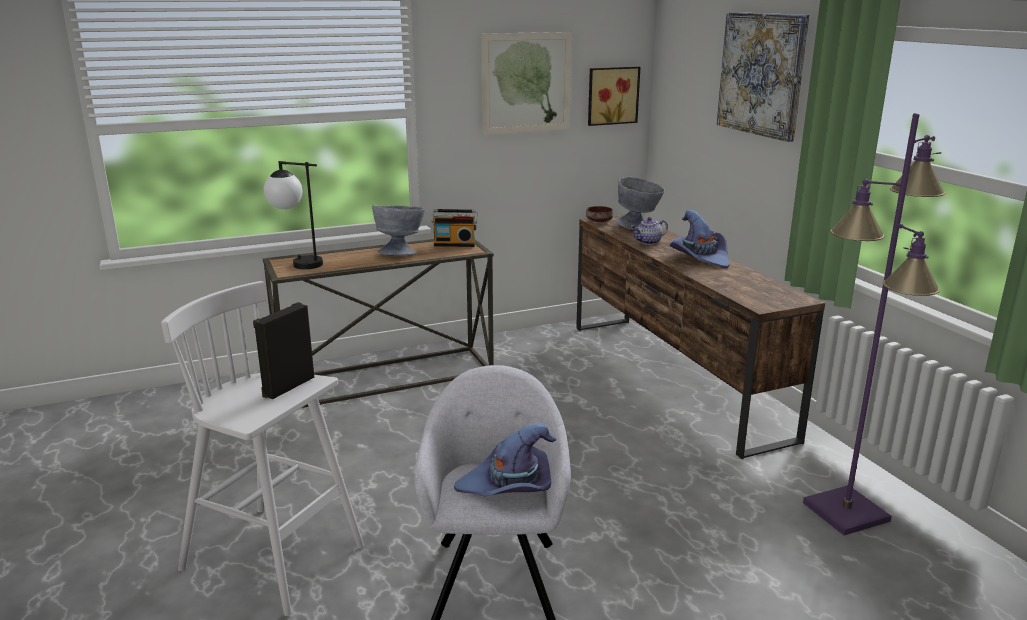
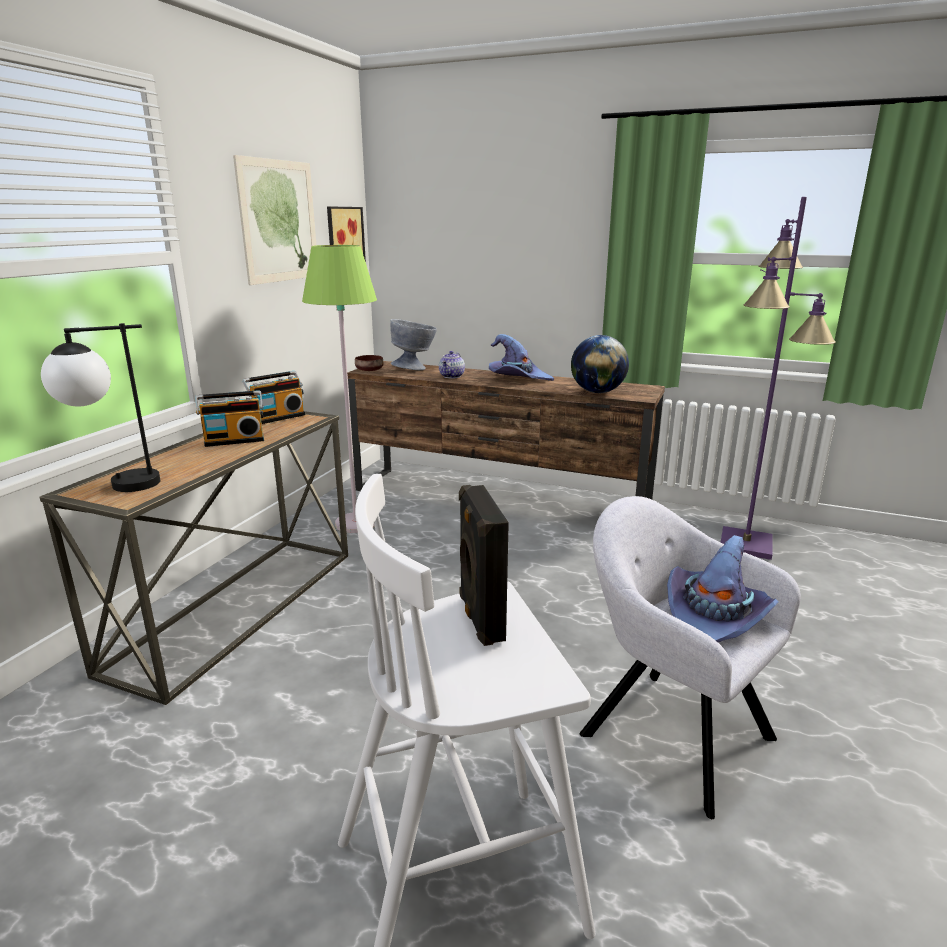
camera: 45 degrees left, 0 degrees up
(400, 253) = (234, 440): grey bowl -> radio
(534, 353) = (355, 524): none -> green floor lamp
(734, 289) = (597, 392): none -> globe
(761, 74) = (531, 199): picture -> none

